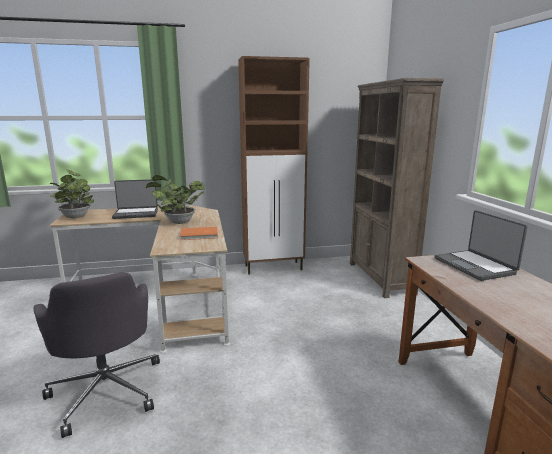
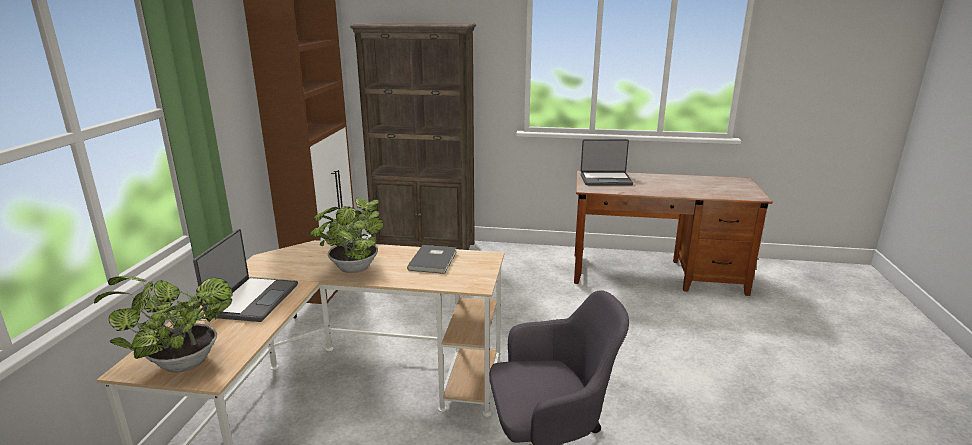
camera: 70 degrees left, 5 degrees up
(200, 235) = (434, 260): orange book -> grey book

